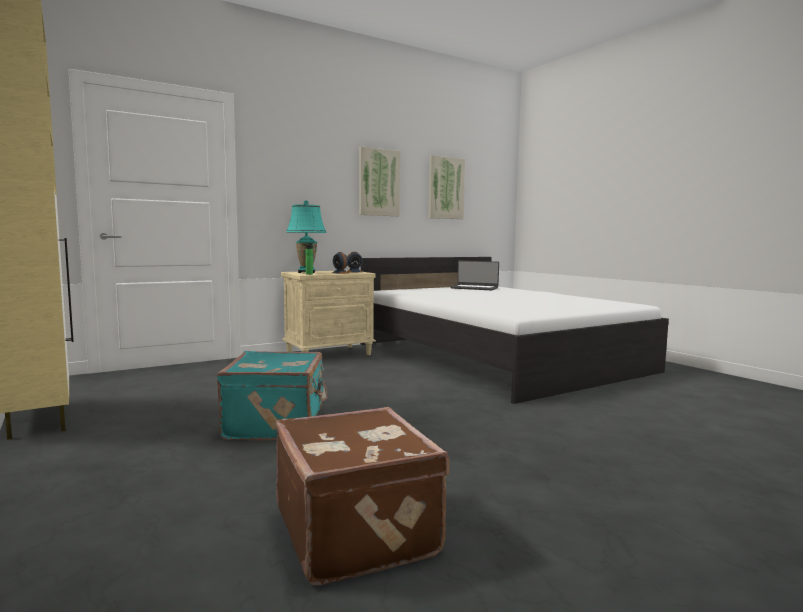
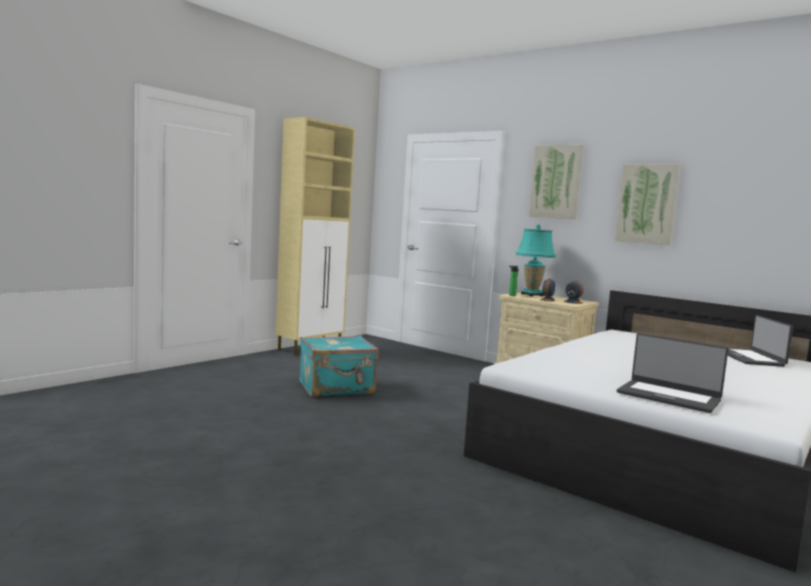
camera: 70 degrees right, 0 degrees up
(358, 531) = (188, 419): brown suitcase -> none
(445, 188) = (761, 209): picture -> picture (556, 182)
(590, 305) = (668, 396): none -> laptop

